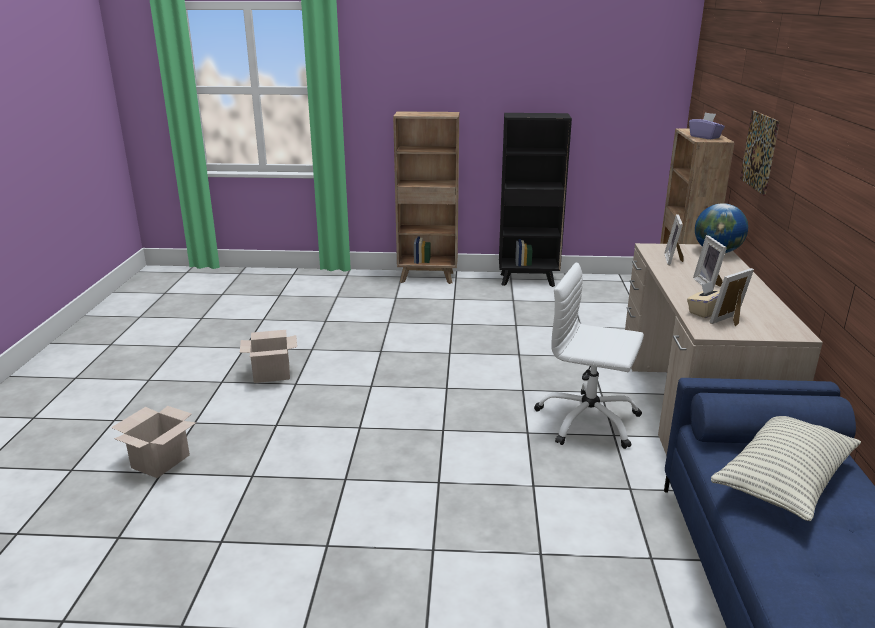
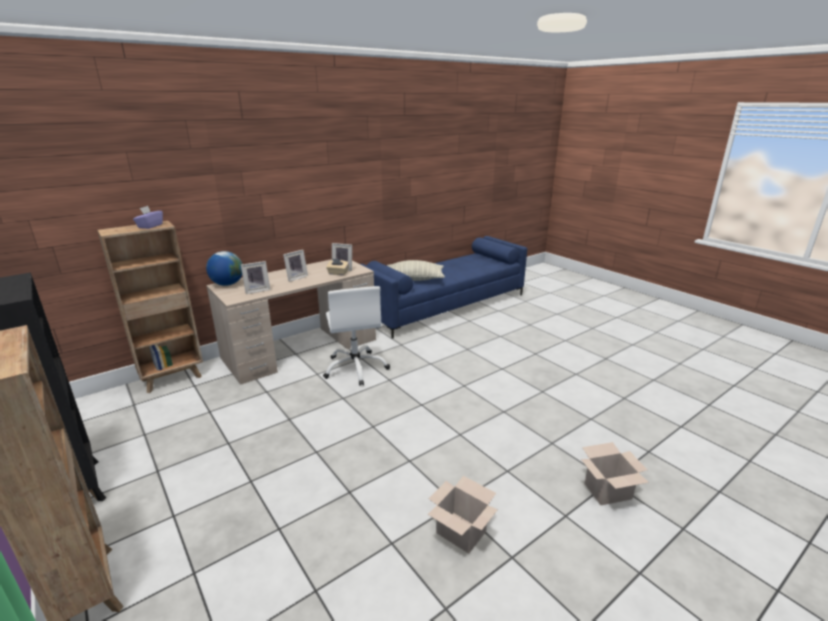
camera: 130 degrees left, 0 degrees up
(759, 151) = (212, 212): picture -> none

